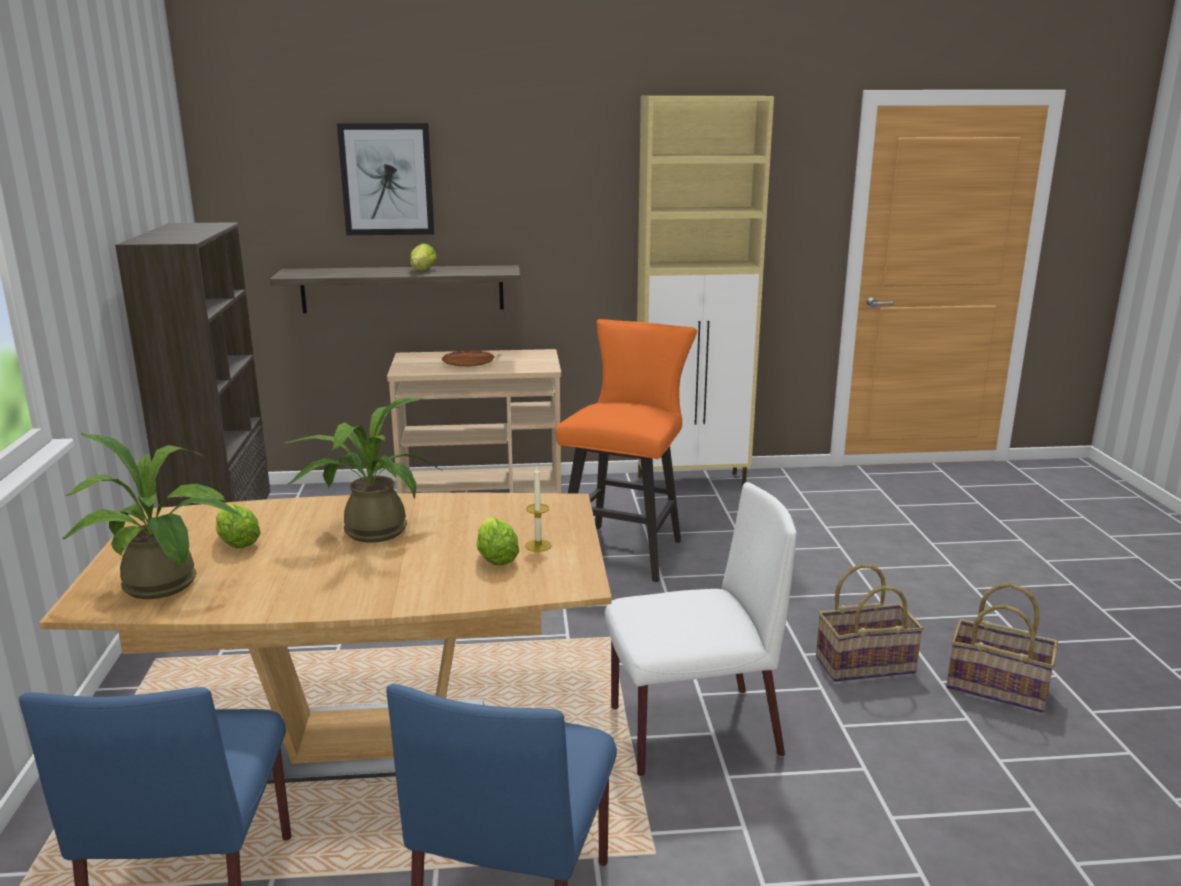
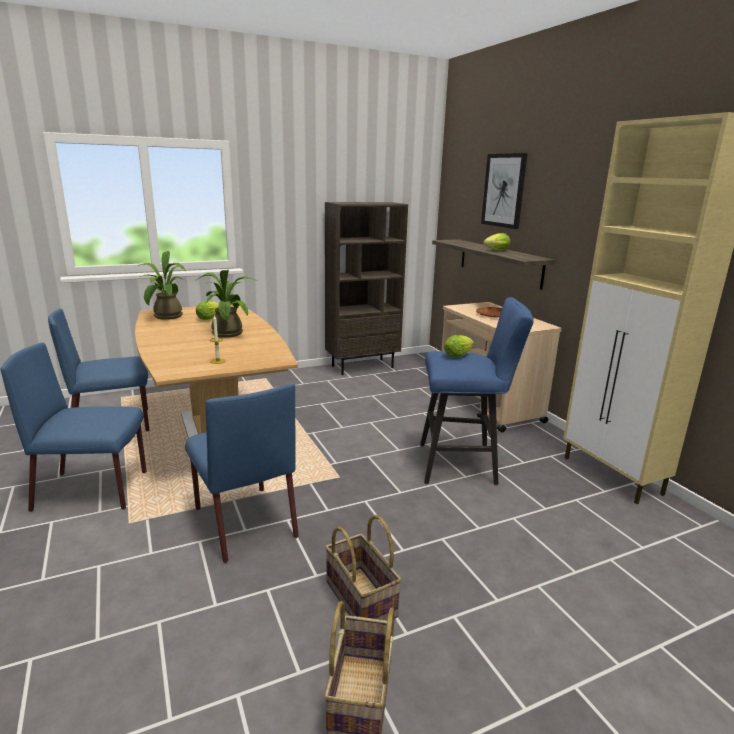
camera: 70 degrees right, 0 degrees up
(495, 557) = (202, 355): lettuce -> lettuce (459, 355)
(626, 548) = (463, 464): orange stool -> blue stool
(691, 731) = (244, 521): white chair -> blue chair

